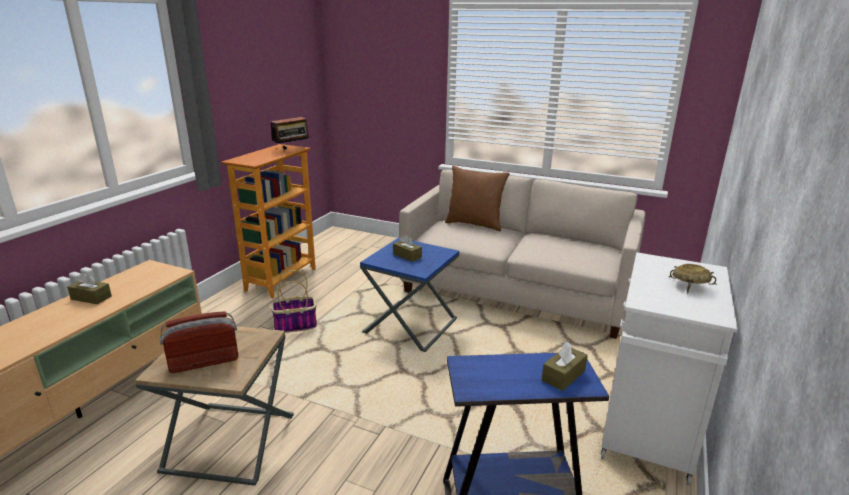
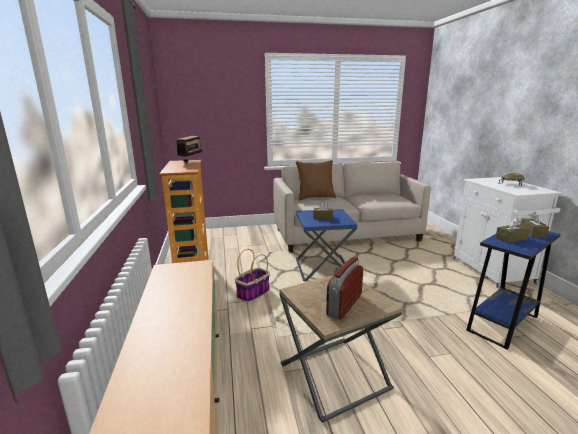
camera: 35 degrees left, 5 degrees down
(91, 298) = (166, 302): brown tissue box -> brown tissue box (511, 238)

